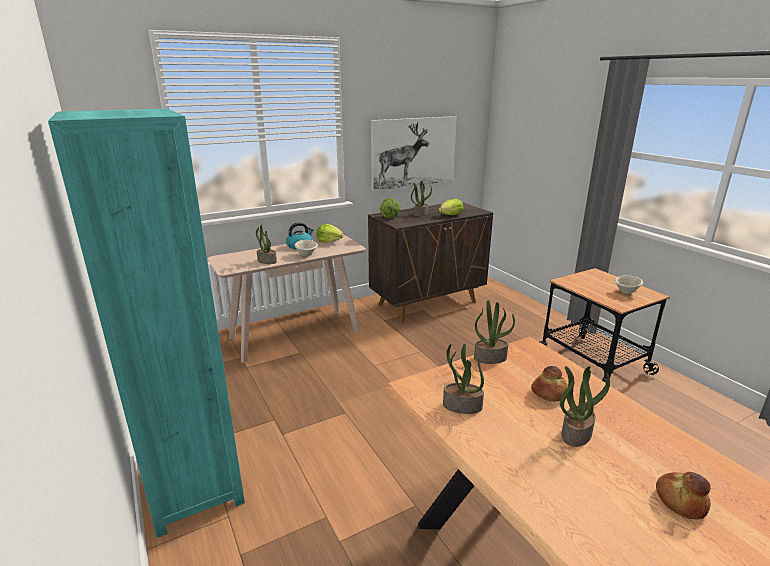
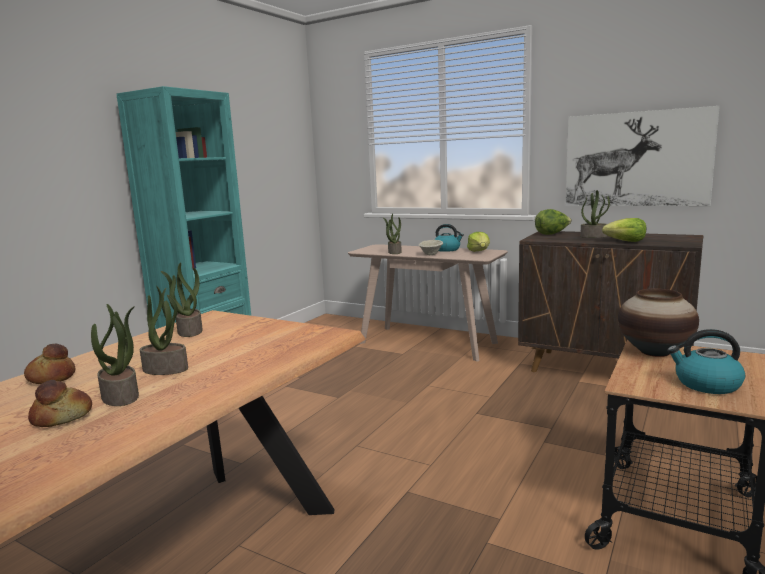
camera: 60 degrees right, 10 degrees down
(490, 357) = (289, 325): potted plant -> potted plant (121, 396)
(549, 393) = (236, 352): bread -> bread (52, 377)
(576, 283) = (654, 352): none -> vase
(626, 292) = (706, 384): beige bowl -> kettle

